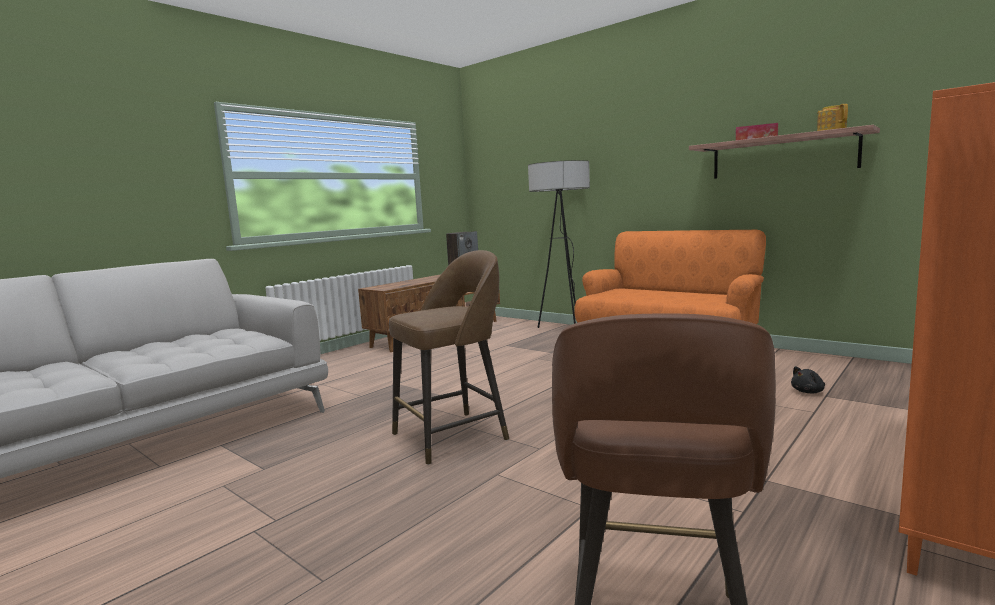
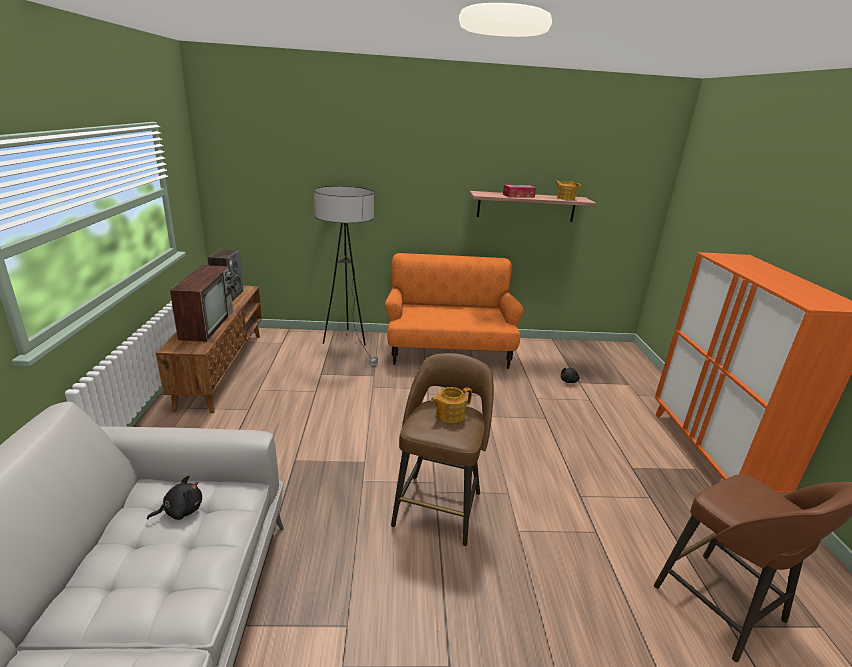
camera: 45 degrees left, 15 degrees up
(222, 338) = (181, 510): none -> black plush toy
(417, 281) = (207, 324): none -> television
(450, 310) = (449, 414): none -> teapot

